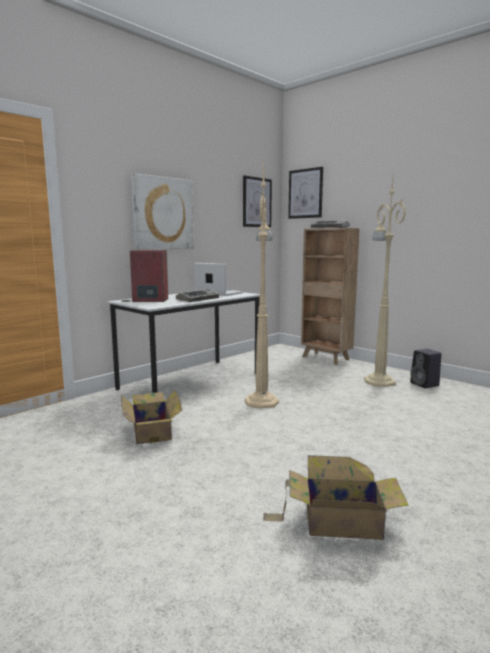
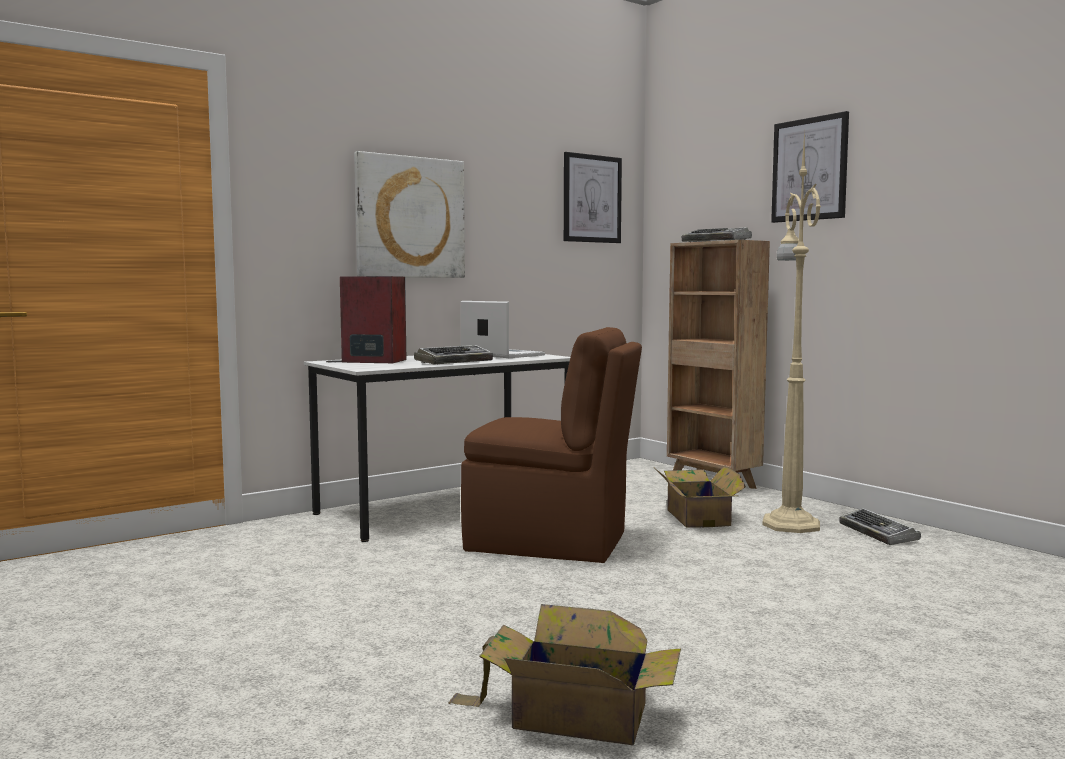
camera: 10 degrees right, 5 degrees down
(152, 430) = (341, 573): cardboard box -> cardboard box (697, 517)
(262, 401) = (551, 542): beige floor lamp -> brown chair
(305, 193) = (682, 181): picture -> picture (809, 169)
(425, 384) = (879, 533): black speaker -> keyboard

